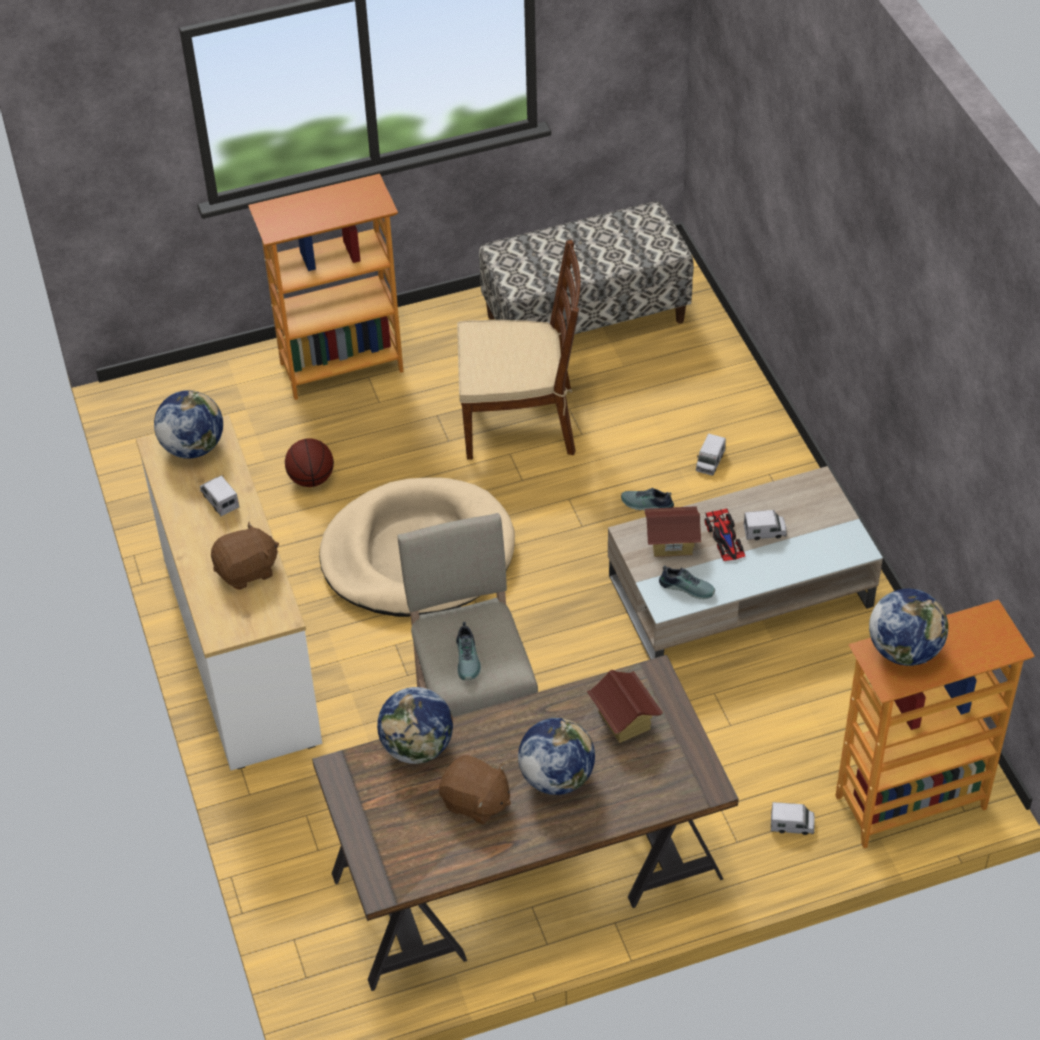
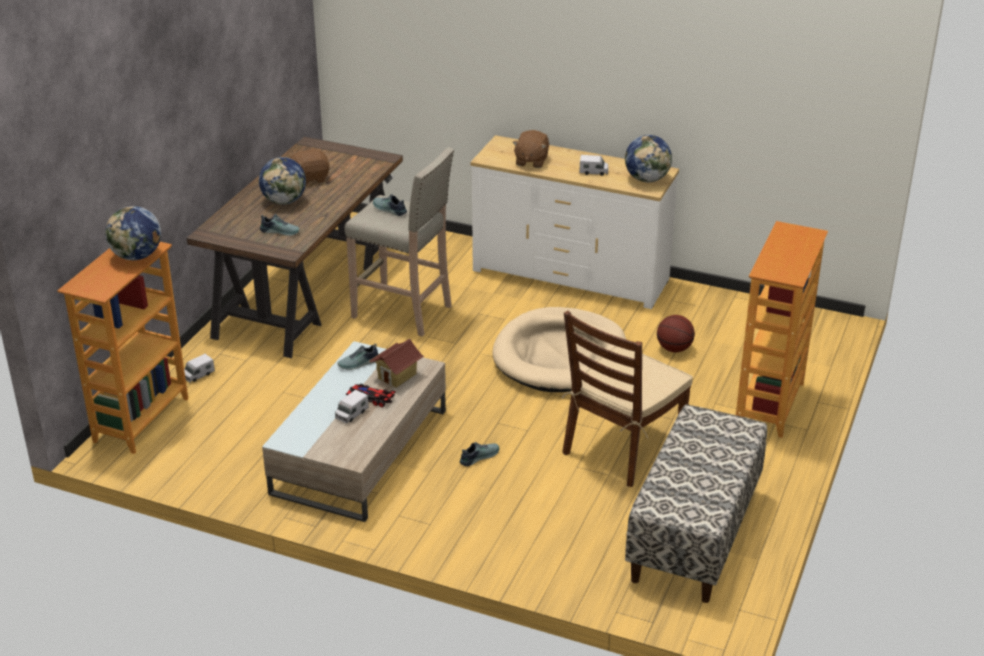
camera: 130 degrees right, 15 degrees down
(417, 747) = (362, 178): globe -> none
(624, 721) = (280, 231): toy house -> shoe
(710, 462) = (477, 505): toy truck -> none

